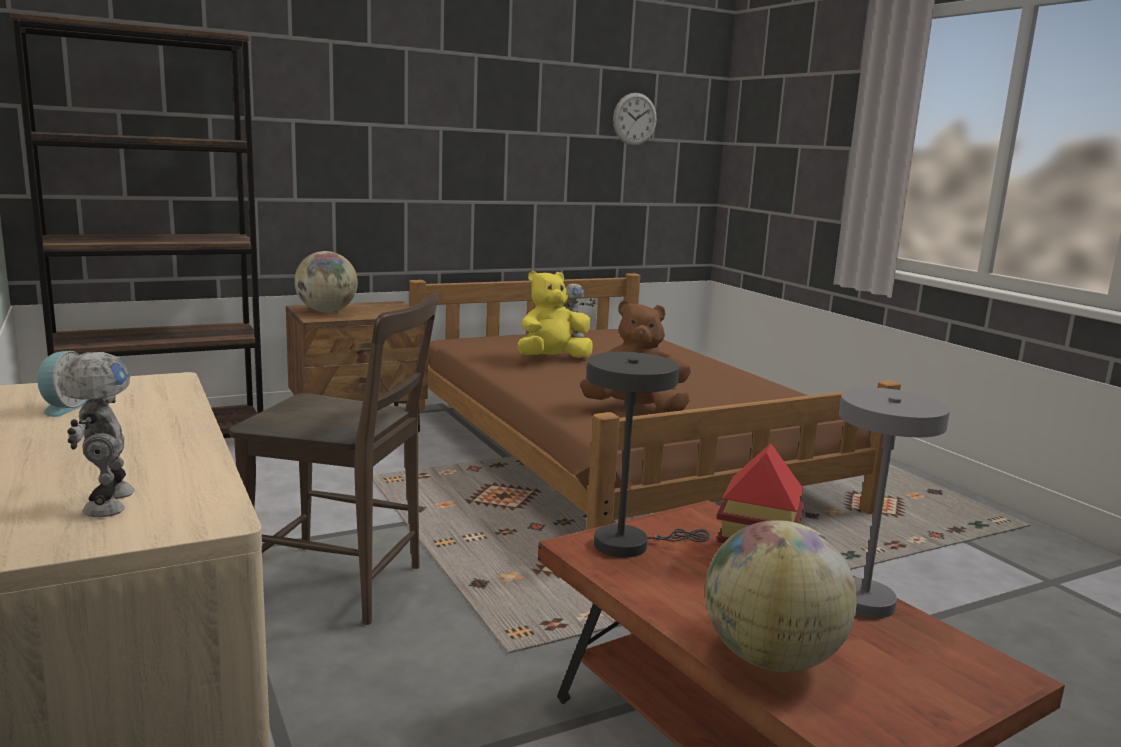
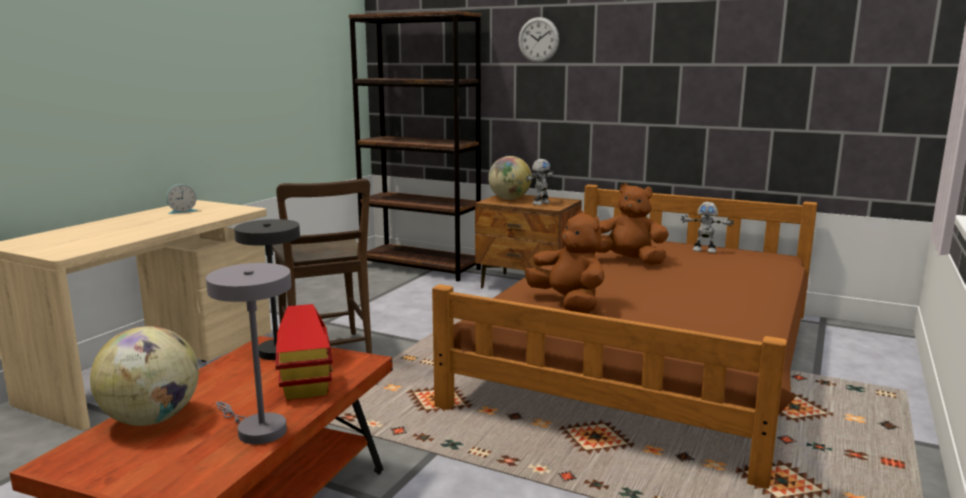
camera: 55 degrees right, 0 degrees up
(106, 503) = (70, 241): toy robot -> toy robot (540, 203)
(552, 359) = (628, 261): yellow plush toy -> brown plush toy
(634, 119) = (825, 45): wall clock -> wall clock (538, 40)

